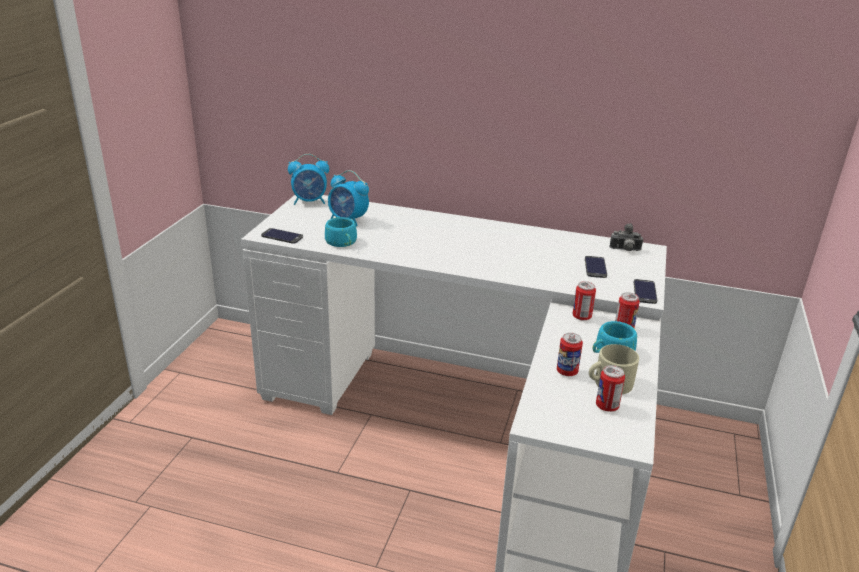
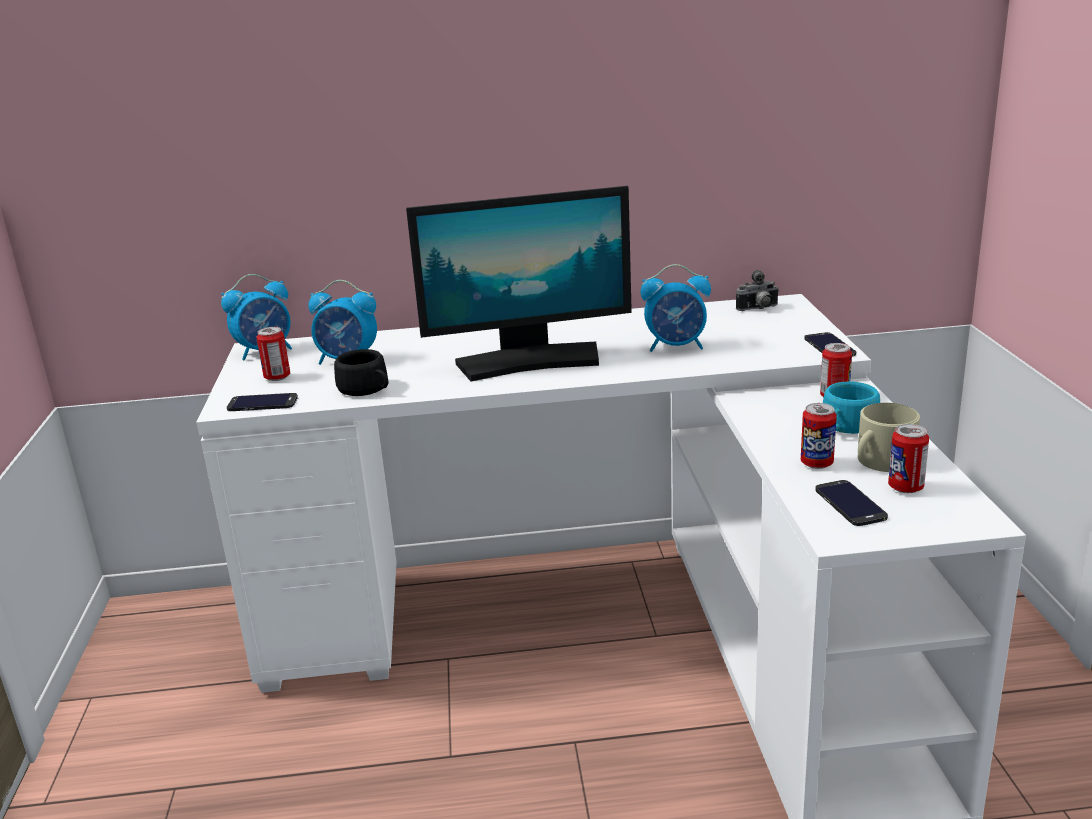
camera: 20 degrees left, 5 degrees down
(342, 243) = (367, 389): turquoise cup -> black cup
(448, 249) = (529, 361): none -> monitor
(545, 264) = (676, 347): none -> alarm clock
(581, 317) = (770, 398): can -> can (277, 377)
(595, 267) = (742, 335): phone -> phone (850, 503)

